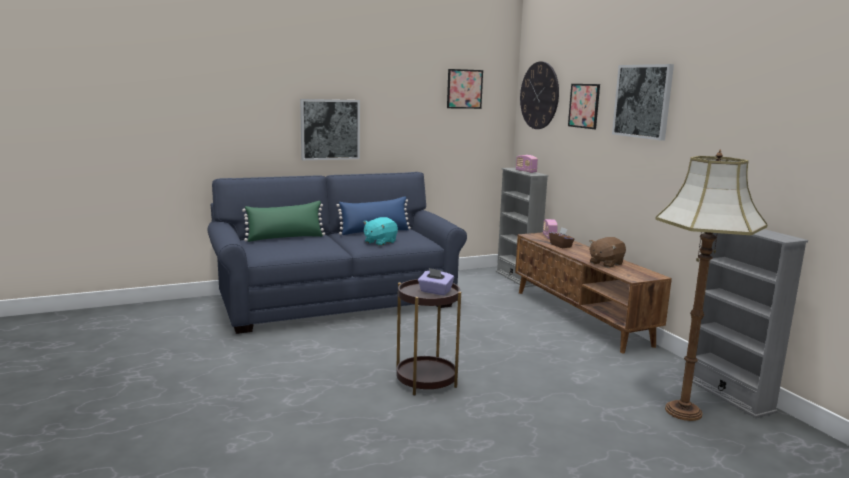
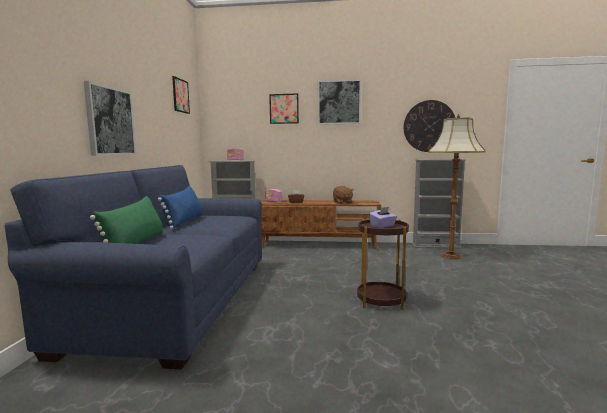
camera: 60 degrees left, 5 degrees down
(379, 242) = (221, 223): turquoise plush toy -> none
(539, 95) = (231, 104): wall clock -> wall clock (429, 126)

